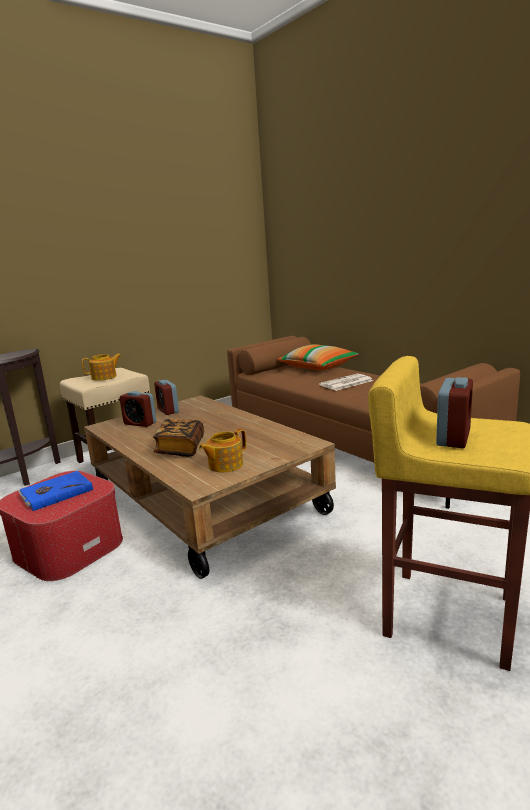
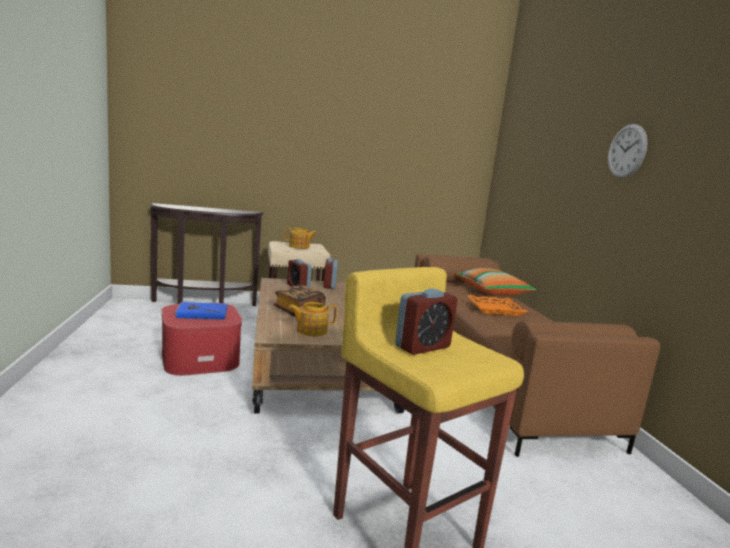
camera: 25 degrees right, 5 degrees down
(346, 383) = (495, 309): newspaper -> orange tray
(438, 204) = (626, 151): none -> wall clock

